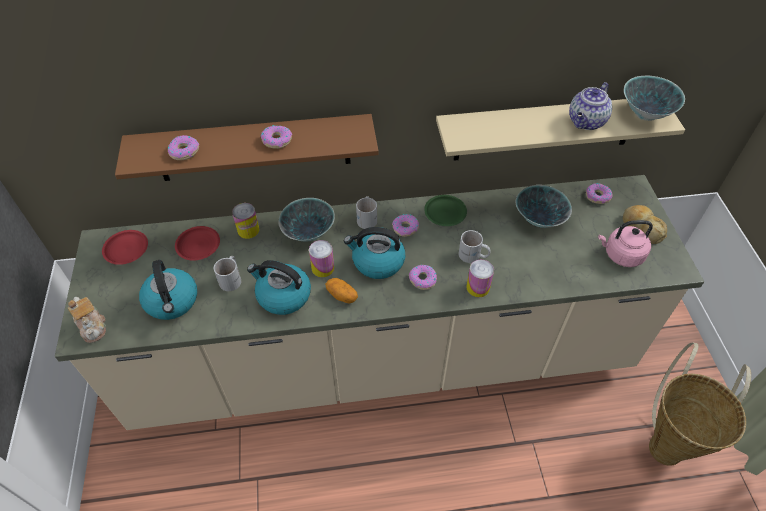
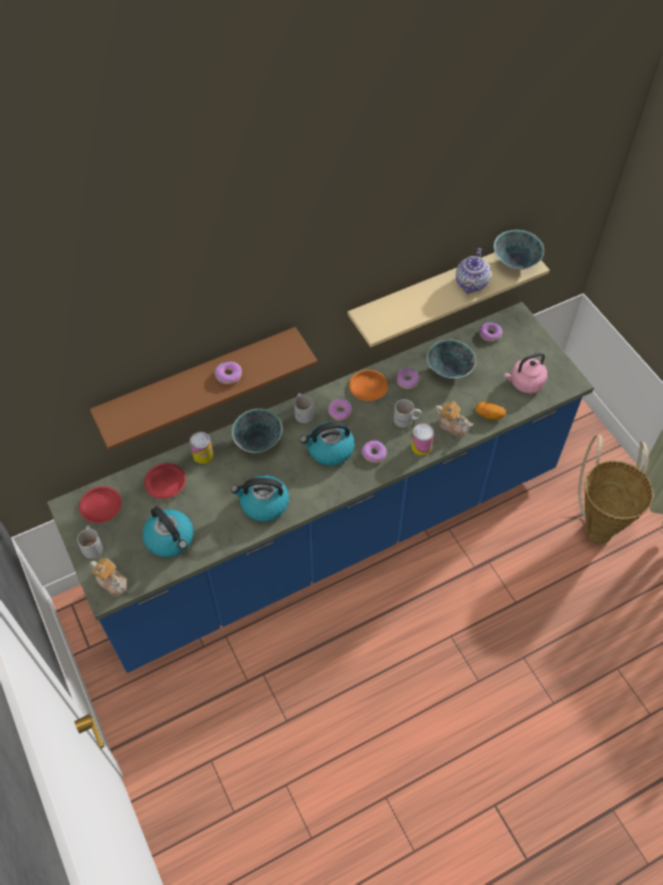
camera: 20 degrees left, 5 degrees up
(184, 151) = (154, 408): donut -> donut (407, 380)
(232, 278) = (212, 502): white mug -> white mug (93, 545)
(323, 268) = (285, 469): can -> none
(342, 295) = (313, 488): potato -> potato (489, 415)
(383, 360) = (331, 533): beige counter -> blue counter
(444, 213) = (368, 387): green plate -> orange plate
(522, 275) = (452, 425): none -> teapot
(642, 228) = (534, 353): bread -> none

